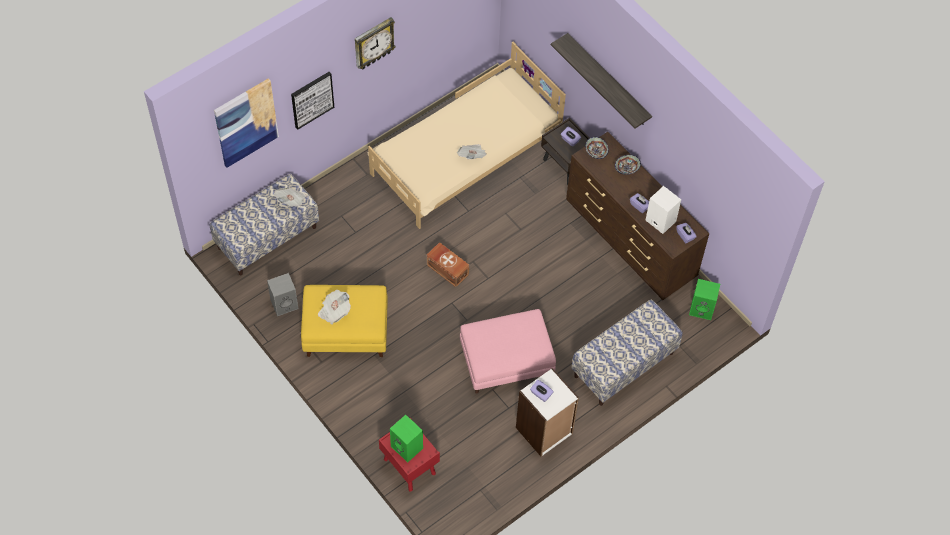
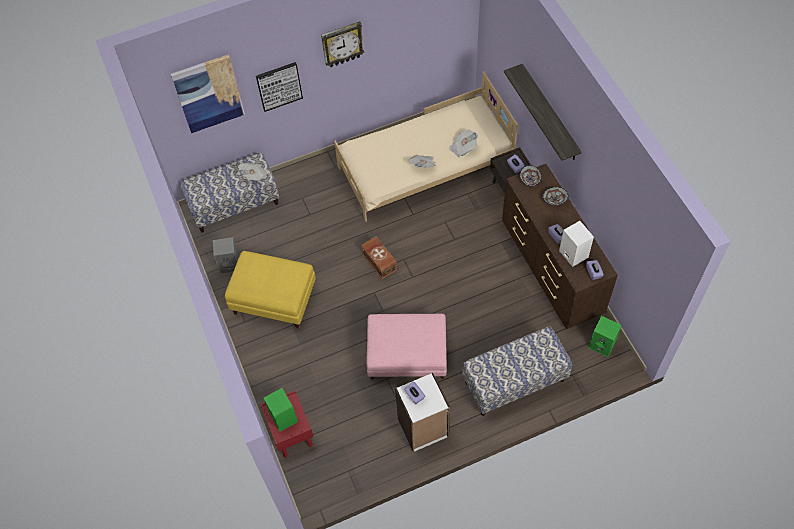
camera: 20 degrees right, 0 degrees up
(334, 311) = (259, 279): newspaper -> newspaper (463, 148)

